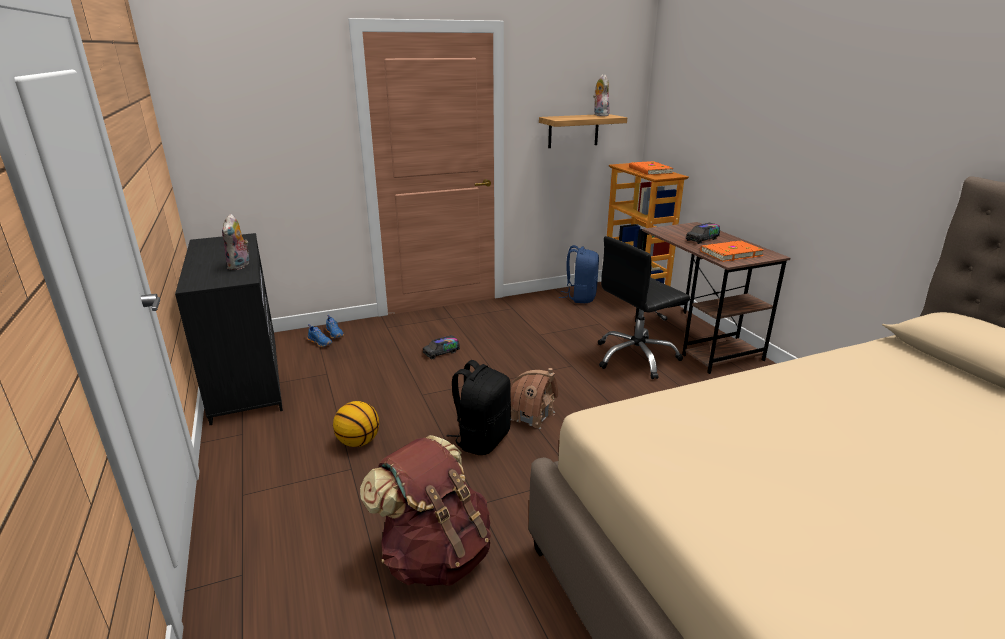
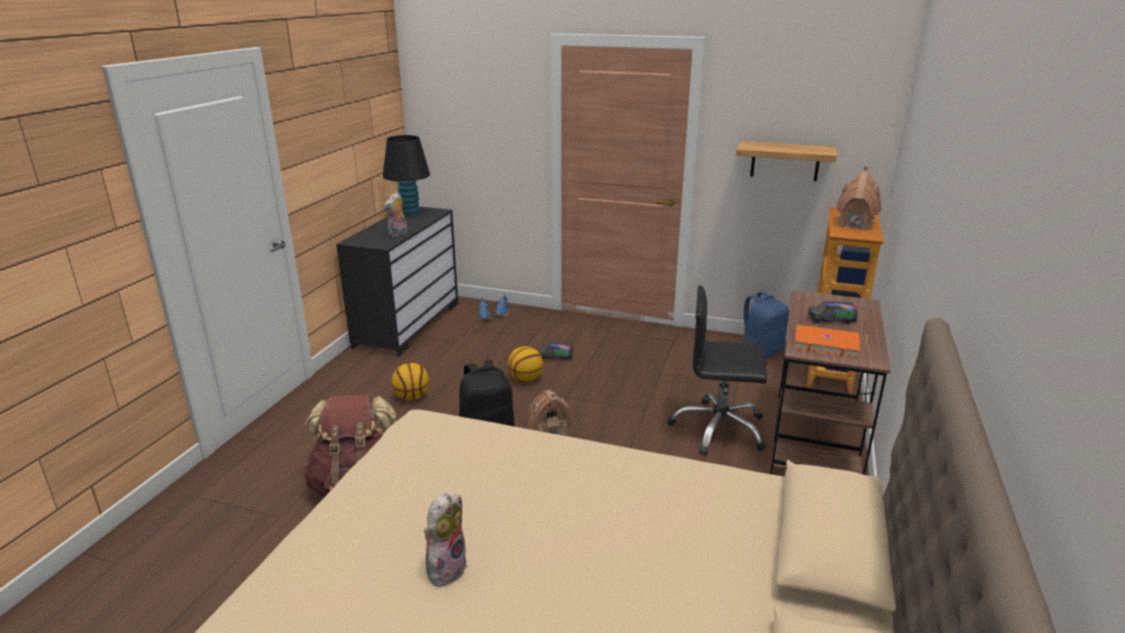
camera: 40 degrees right, 0 degrees up
(211, 245) = (409, 213): none -> black table lamp
(444, 380) = (525, 379): none -> basketball
(599, 115) = (813, 148): plush toy -> plush toy (446, 568)
(649, 171) = (855, 224): orange book -> toy house

